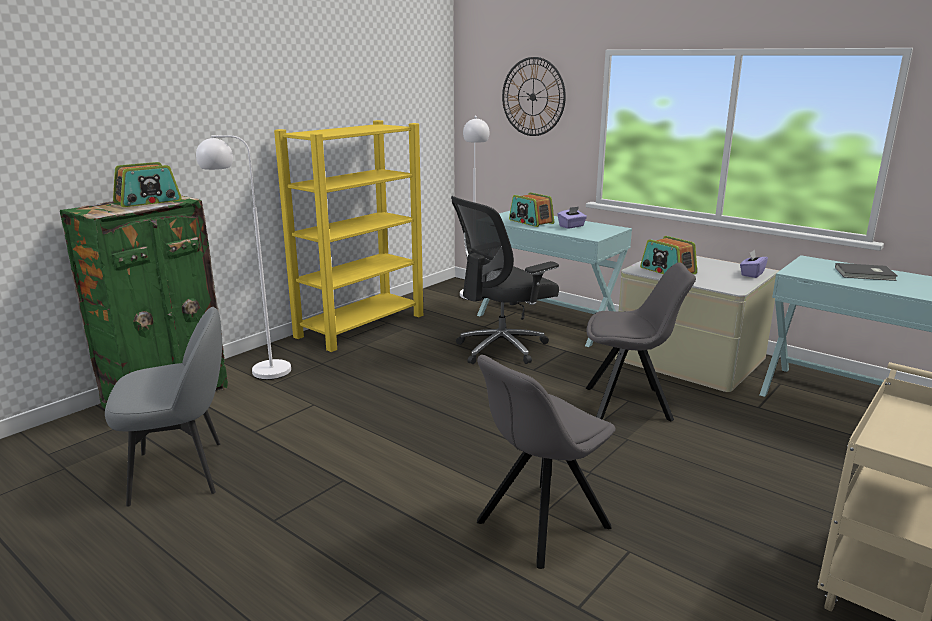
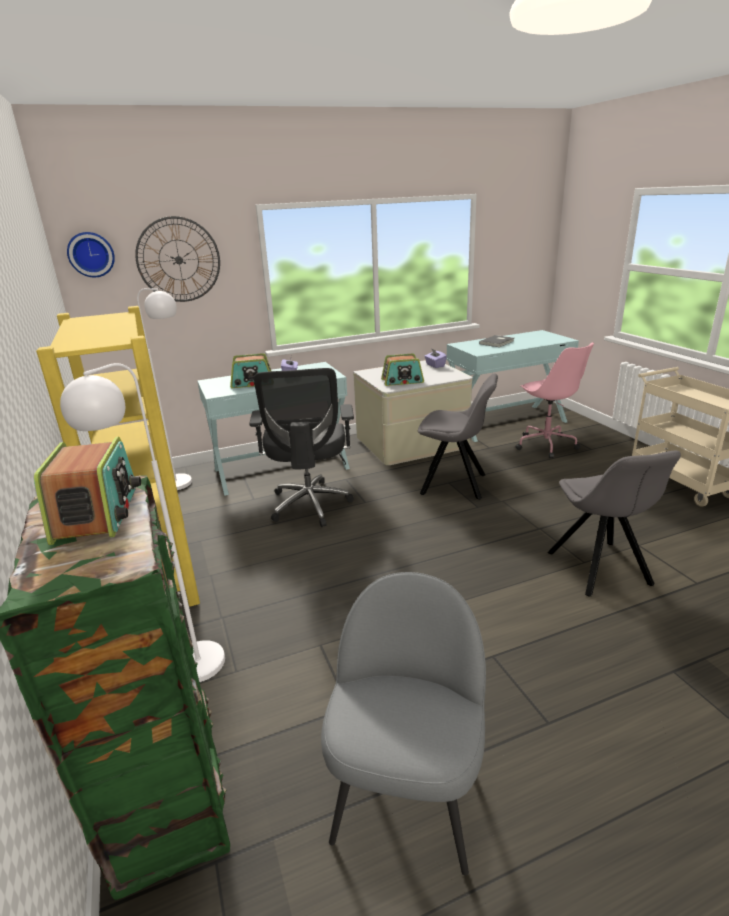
camera: 60 degrees left, 5 degrees up
(475, 84) = (91, 254): none -> wall clock
(629, 404) = (454, 484): grey chair -> grey chair turned 75 degrees clockwise
(833, 446) = (547, 446): none -> pink office chair

